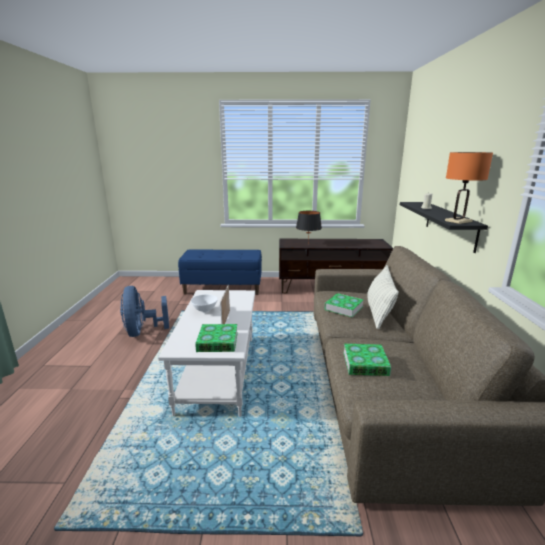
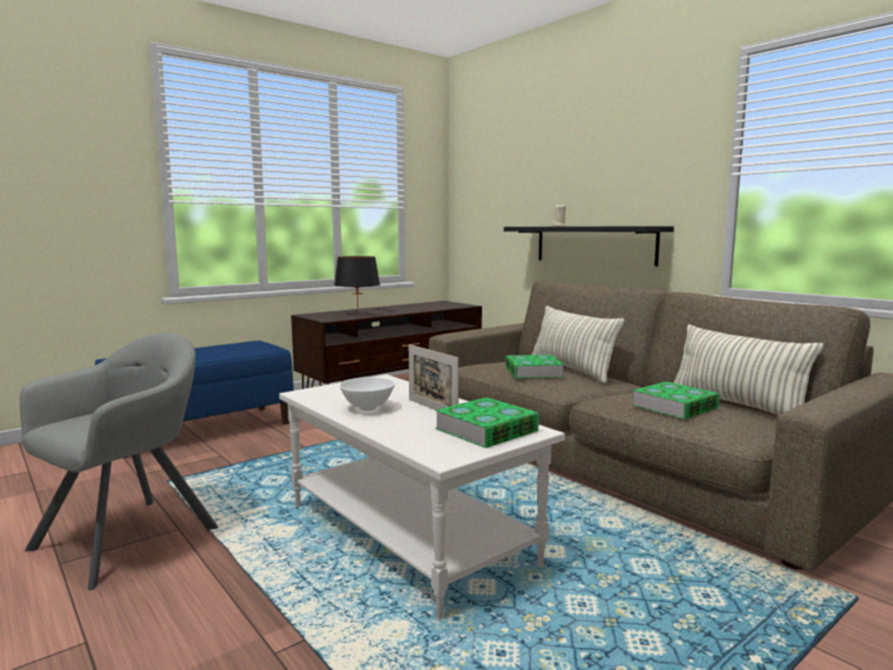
camera: 40 degrees left, 10 degrees down
(142, 331) = (127, 538): blue fan -> grey armchair
(428, 378) = (736, 406): none -> pillow
(458, 221) = (638, 225): orange table lamp -> none

